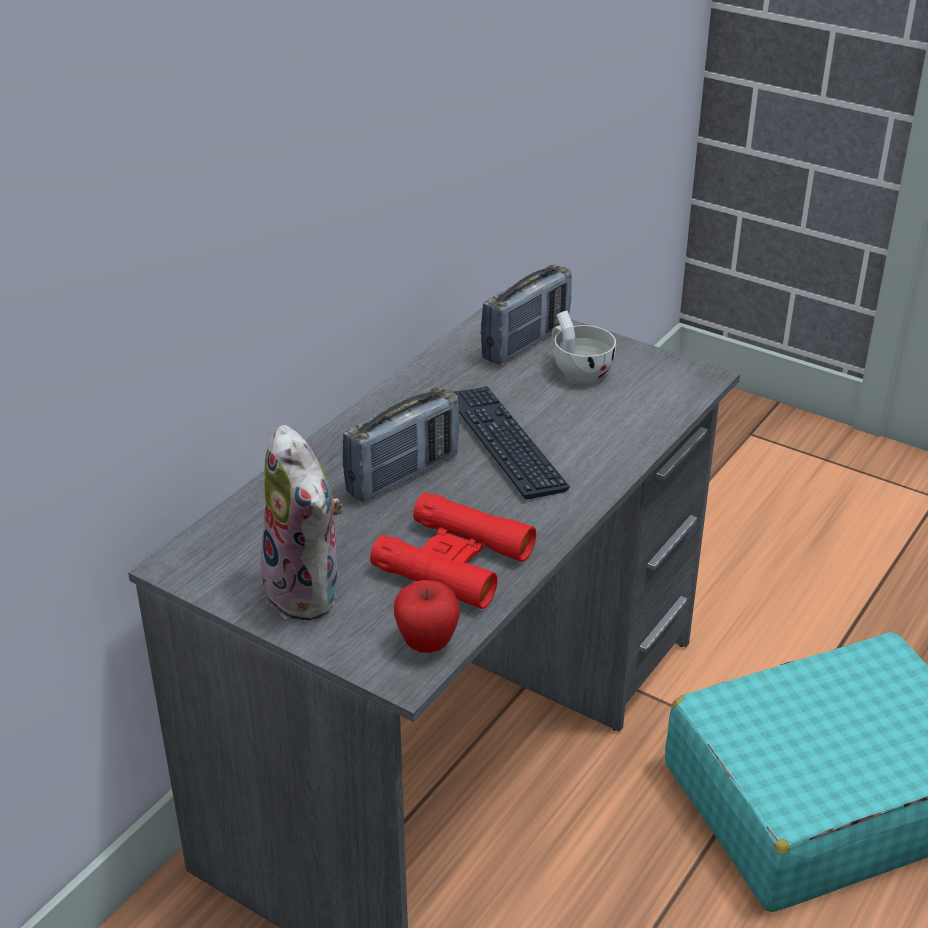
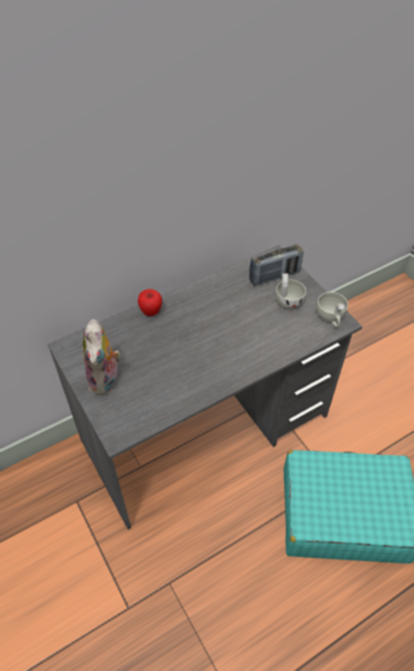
camera: 25 degrees right, 15 degrees up
(403, 475) = (178, 332): radio -> none
(427, 643) = (135, 424): apple -> apple (151, 312)
(453, 561) = (170, 386): red binoculars -> none
(504, 443) = (230, 330): keyboard -> none
(676, 375) = (330, 318): none -> white cup

